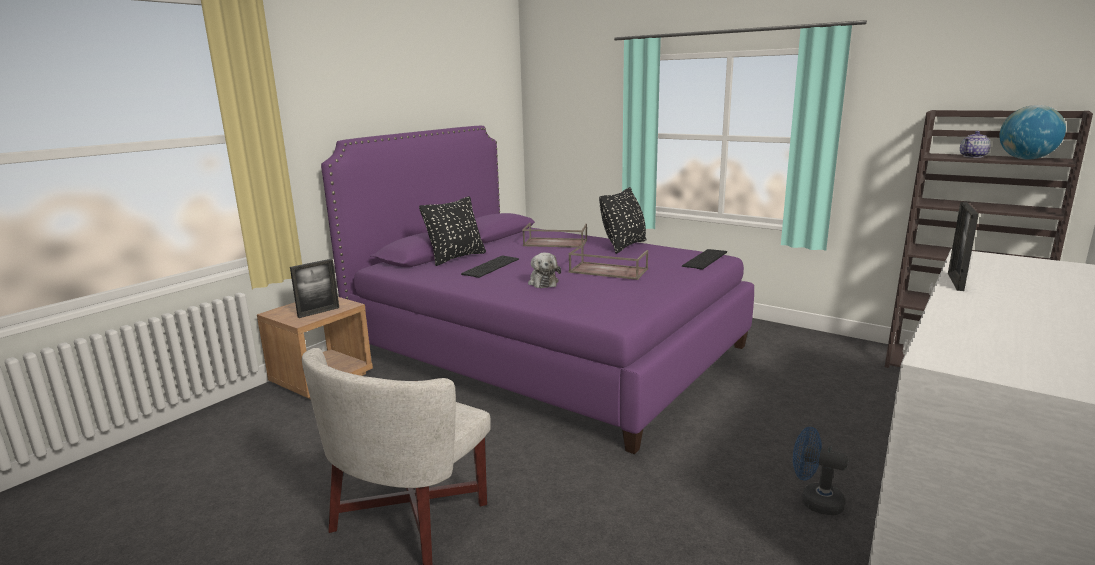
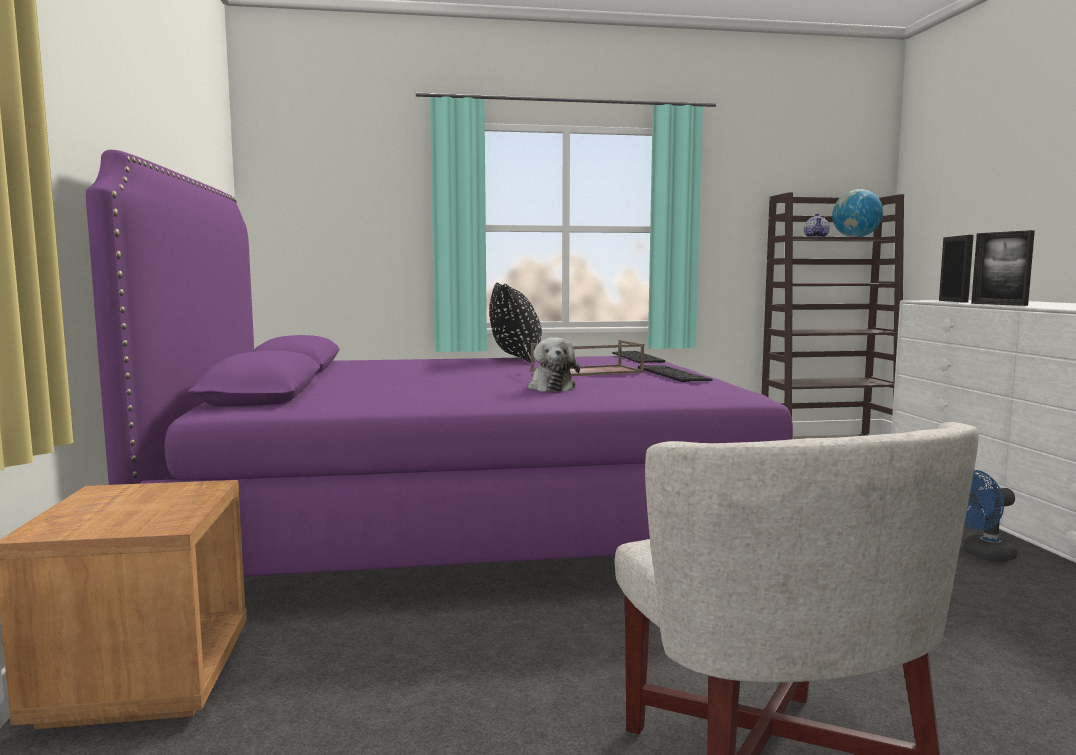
camera: 45 degrees left, 10 degrees down
(318, 312) = (169, 506): picture frame -> picture frame (953, 301)
(456, 258) = (328, 388): black pillow -> none
(490, 266) = (419, 387): keyboard -> keyboard (670, 374)
(543, 282) = (551, 387): plush toy -> plush toy turned 45 degrees clockwise
(554, 243) = (421, 365): brown tray -> none

